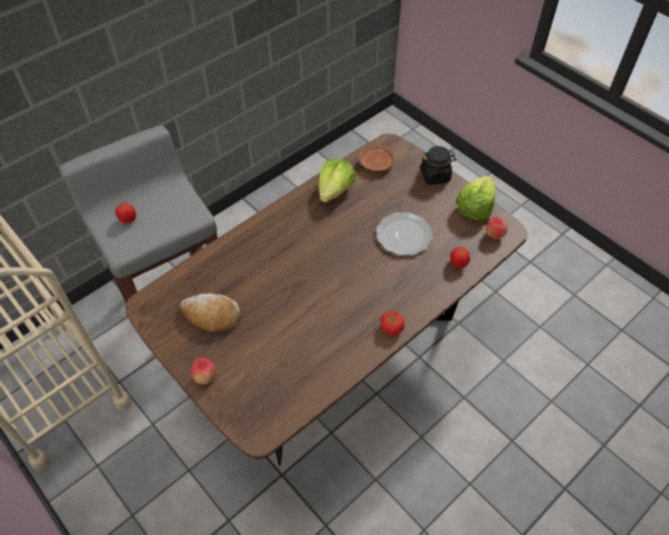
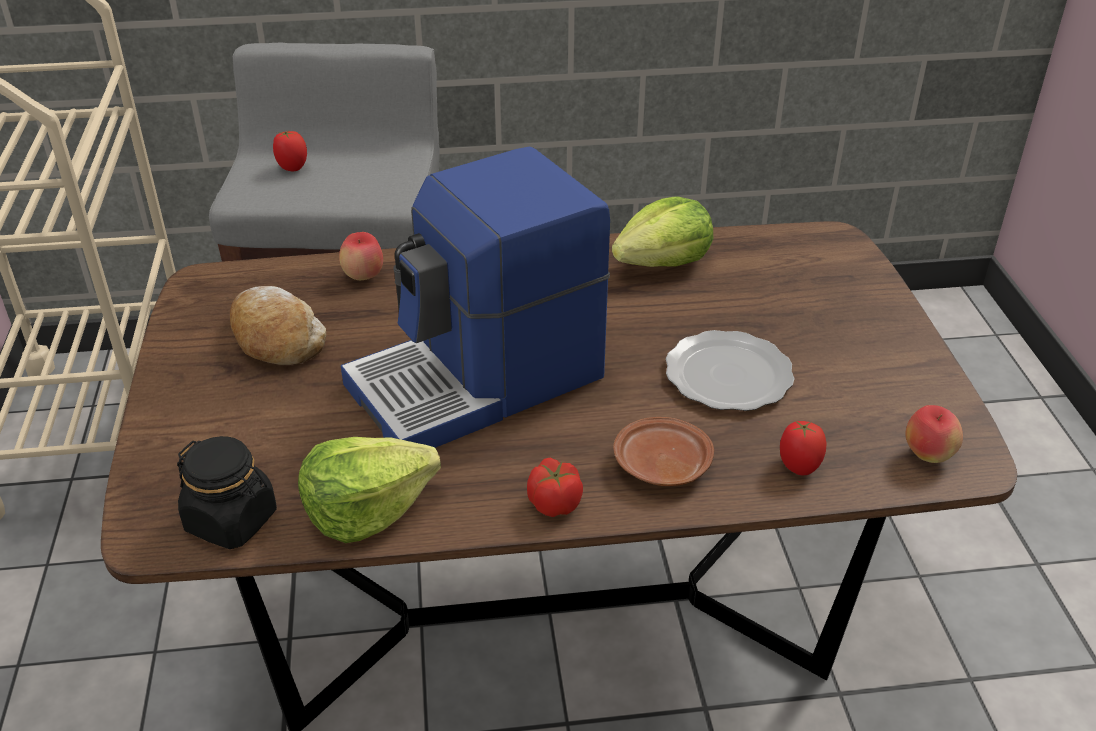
camera: 35 degrees right, 15 degrees down
(205, 377) = (171, 413): apple -> apple (363, 276)
(316, 290) = (479, 382): none -> coffee machine
(376, 163) = (780, 255): brown plate -> brown plate (661, 465)
(435, 176) = (885, 314): black jar -> black jar (232, 521)
(475, 207) = (926, 394): lettuce -> lettuce (367, 509)

